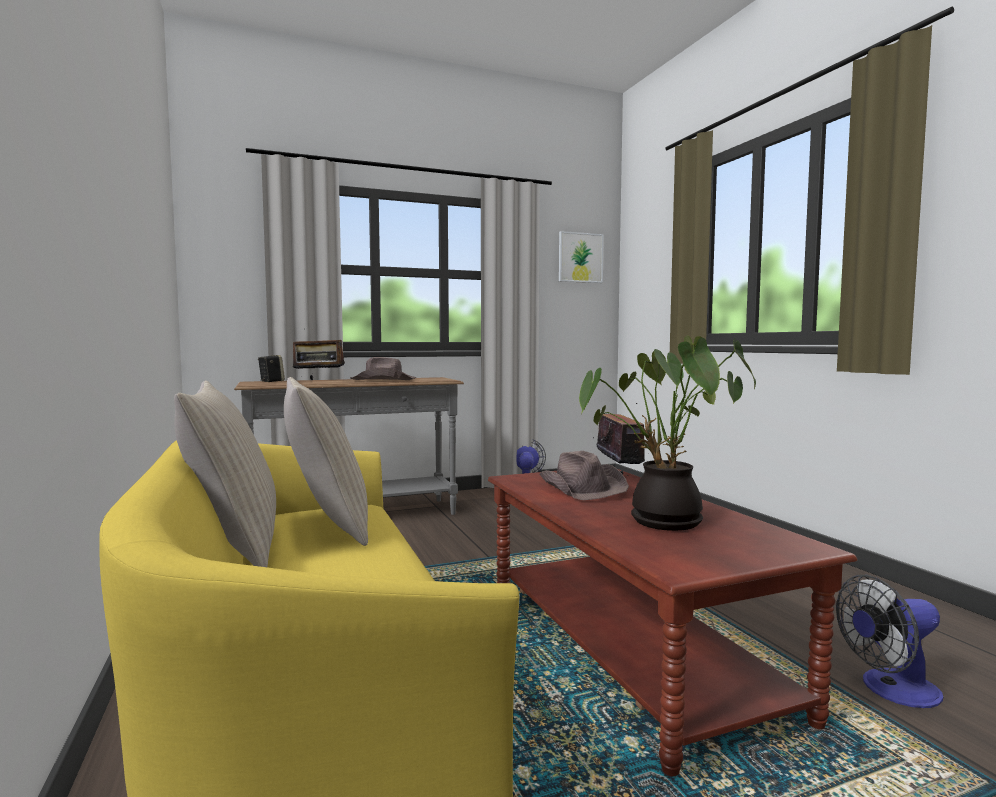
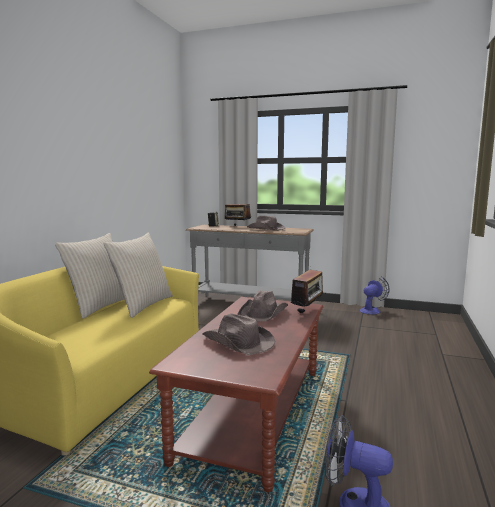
camera: 40 degrees right, 5 degrees up
(580, 257) = (437, 140): picture -> none
(661, 523) = (238, 342): potted plant -> brown hat

